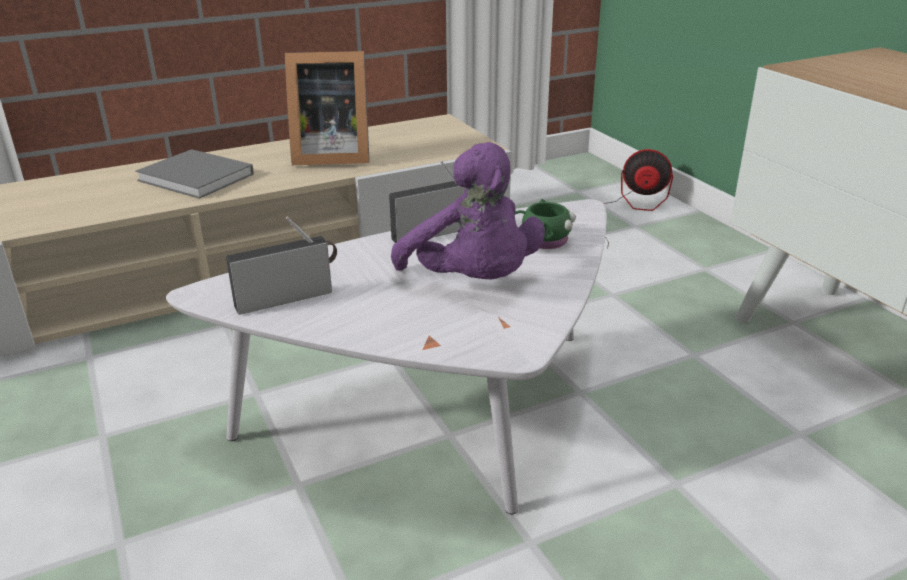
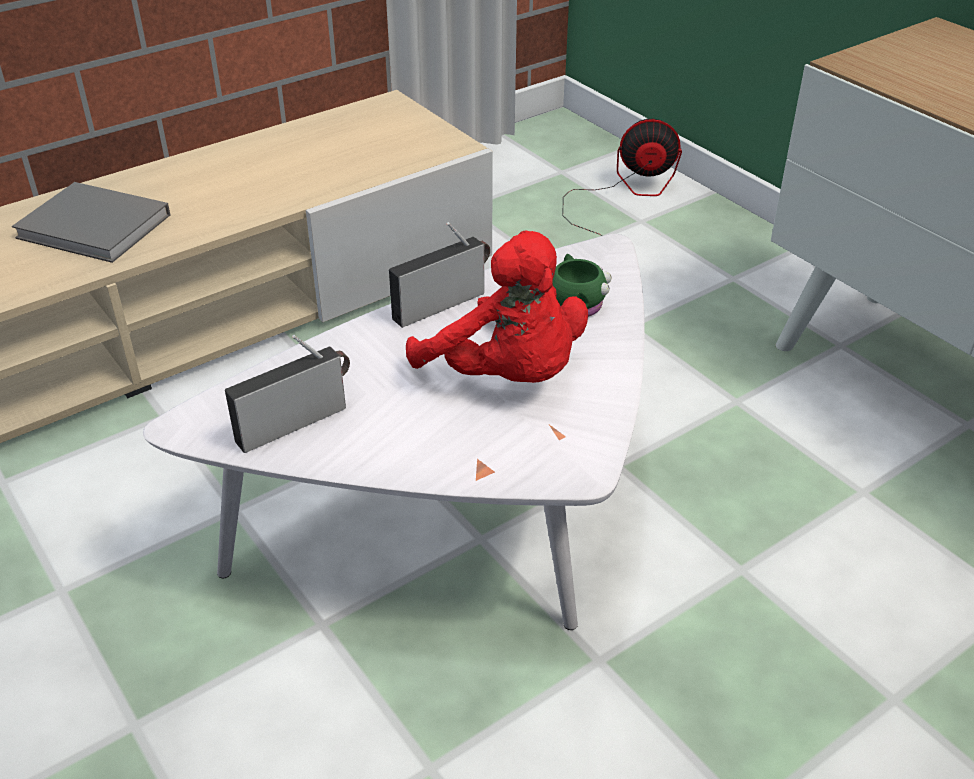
camera: 10 degrees left, 10 degrees up
(330, 156) = (261, 176): picture frame -> none
(472, 282) = (507, 376): purple plush toy -> red plush toy

